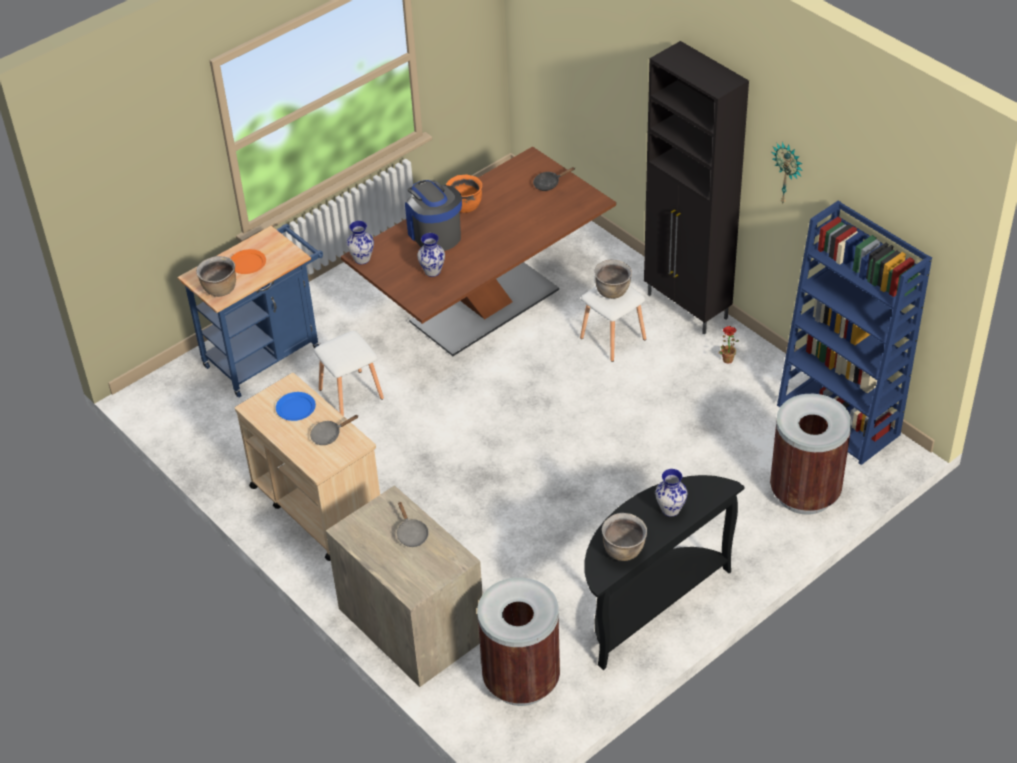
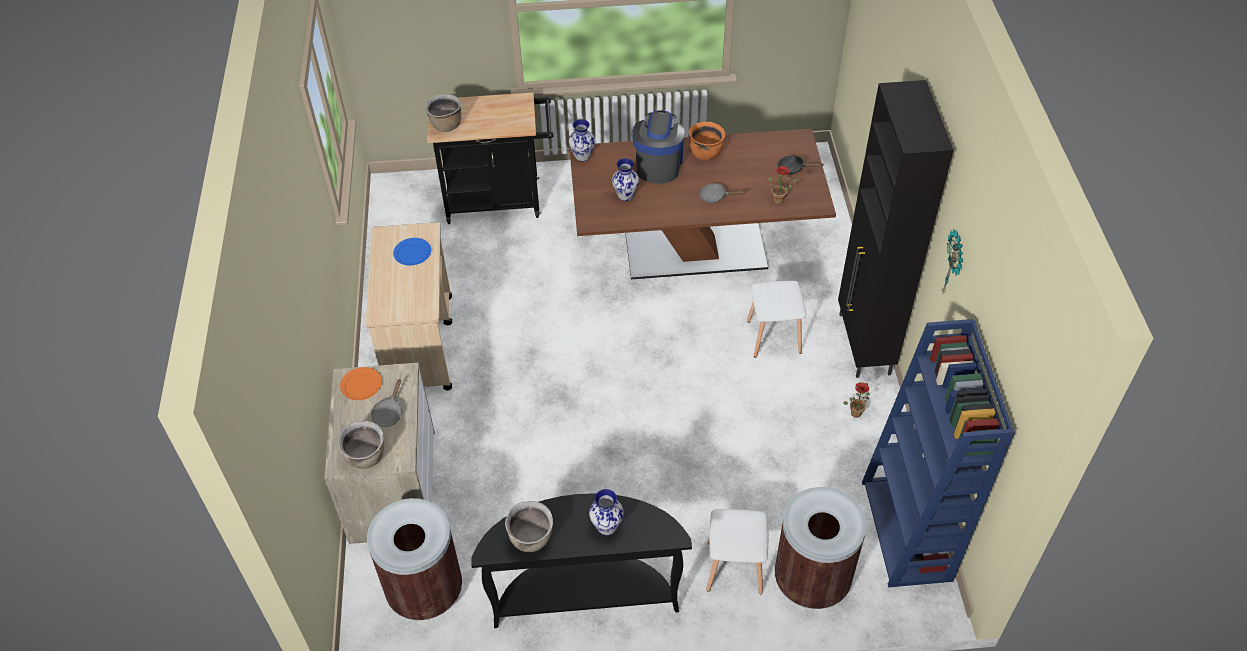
camera: 35 degrees right, 5 degrees up
(248, 263) = (486, 114): orange plate -> orange plate (361, 385)
(268, 354) = (500, 201): blue cart -> black cart
(329, 435) = (413, 290): grey frying pan -> grey frying pan (715, 196)
(350, 393) = (527, 266): white stool -> white stool (734, 566)
(562, 212) = (780, 200): none -> potted plant
(612, 292) = (779, 294): brown cooking pot -> brown cooking pot (366, 457)

